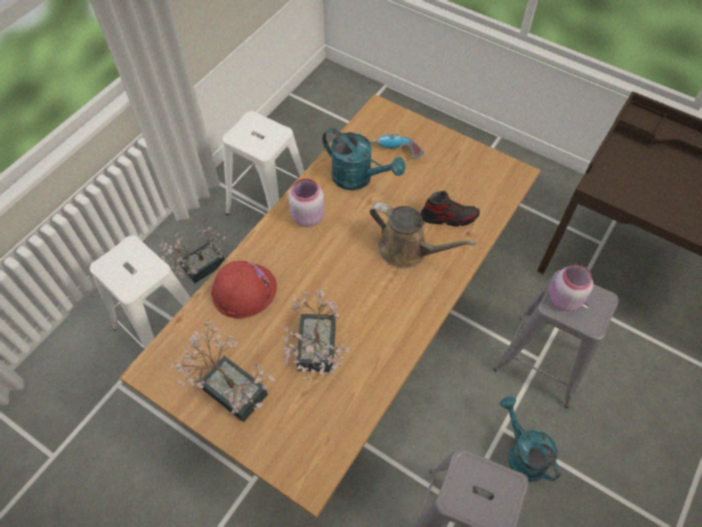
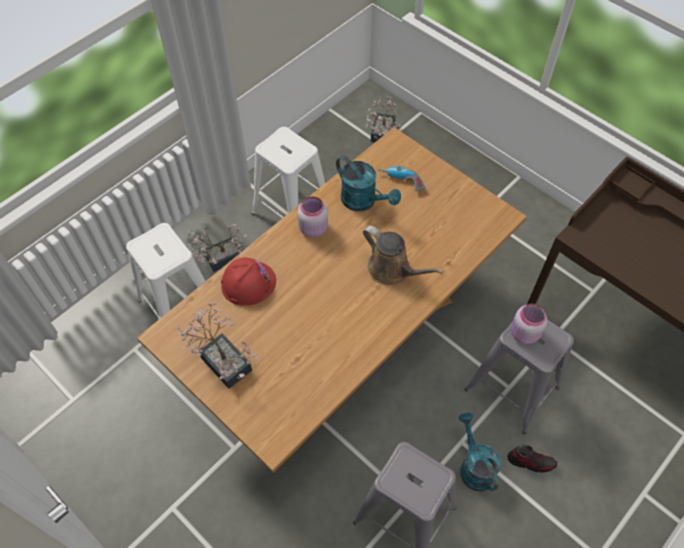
camera: 10 degrees right, 0 degrees up
(315, 353) = (297, 344): potted plant -> potted plant (381, 135)
(449, 217) = (435, 246): shoe -> shoe (530, 461)

